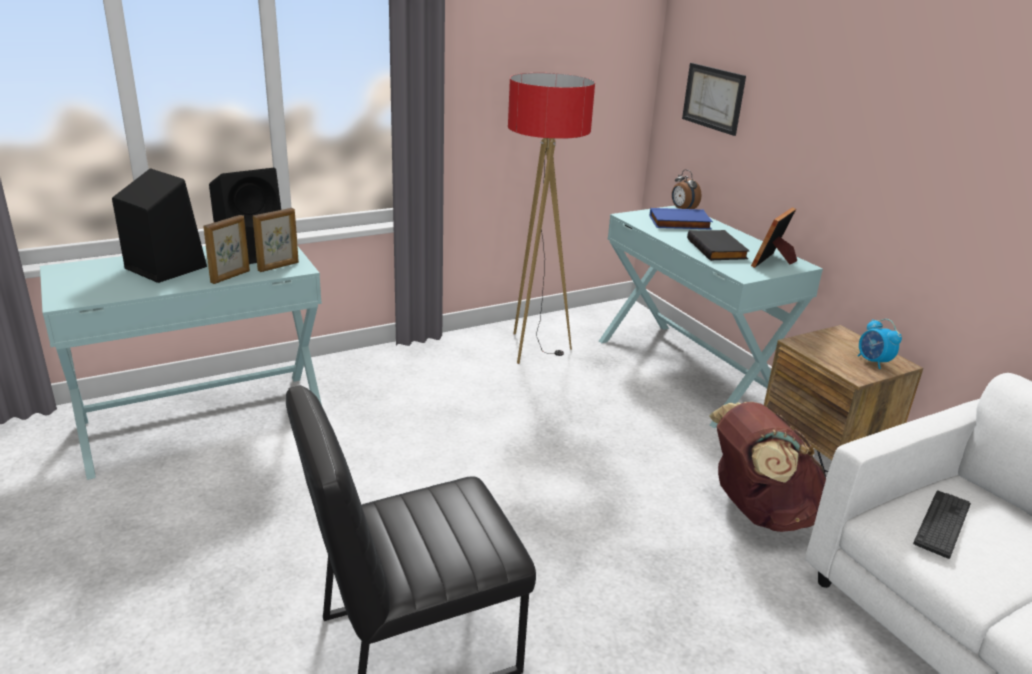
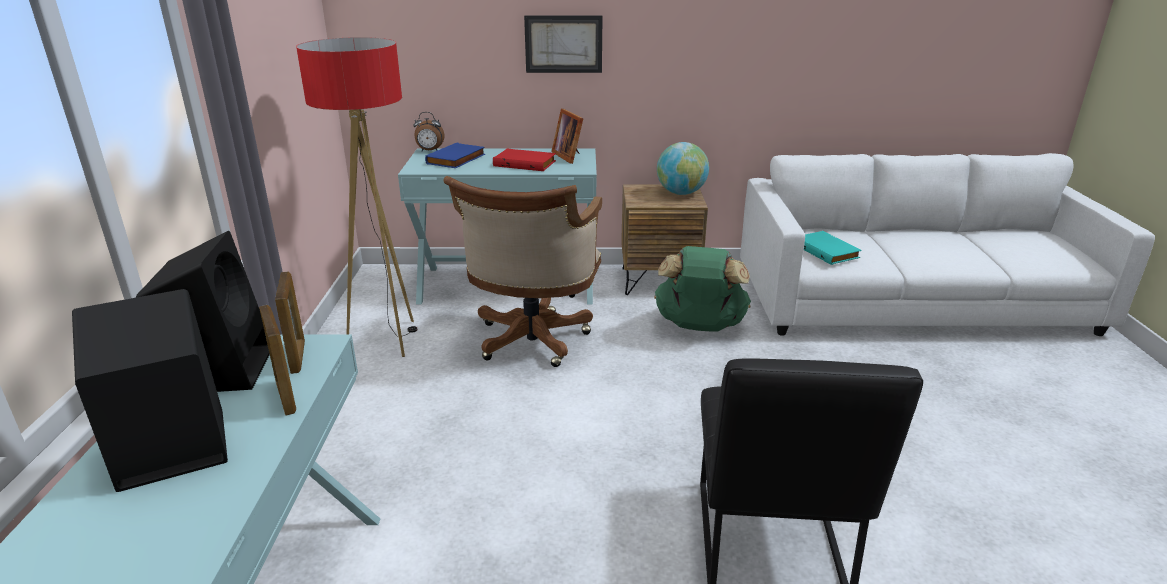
camera: 60 degrees left, 0 degrees up
(604, 415) = (531, 342): none -> office chair
(713, 98) = (419, 39): picture -> picture (563, 44)
(718, 249) = (525, 163): black book -> red book
(757, 511) = (699, 327): brown backpack -> green backpack
(873, 362) = (681, 193): alarm clock -> globe
(942, 524) = (827, 251): keyboard -> turquoise book

